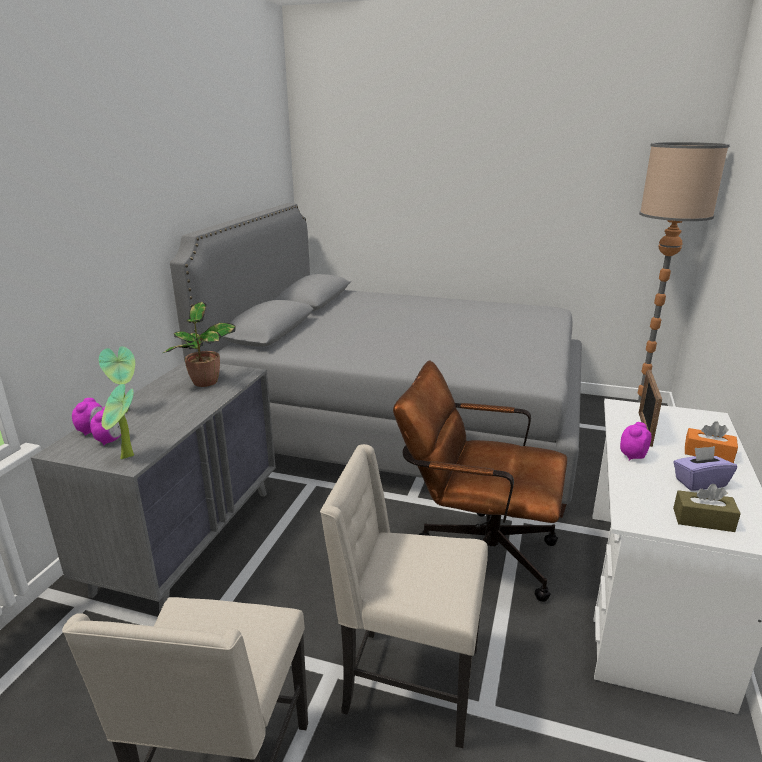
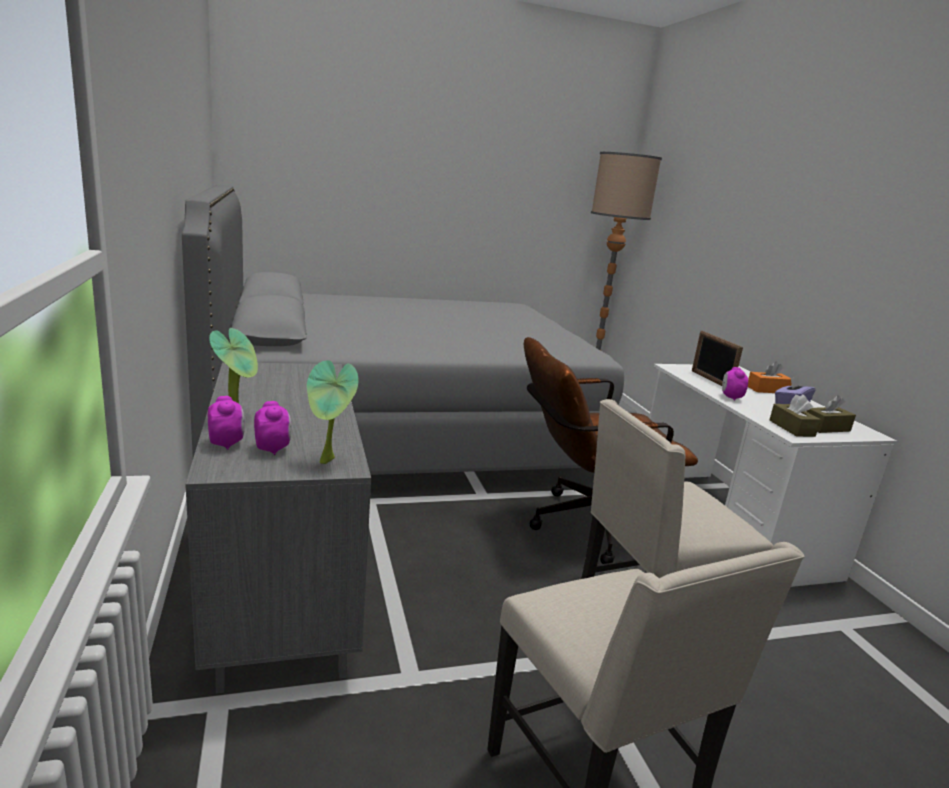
camera: 35 degrees left, 5 degrees down
(205, 382) = (291, 381): potted plant -> none
(646, 510) = (791, 428): none -> brown tissue box

